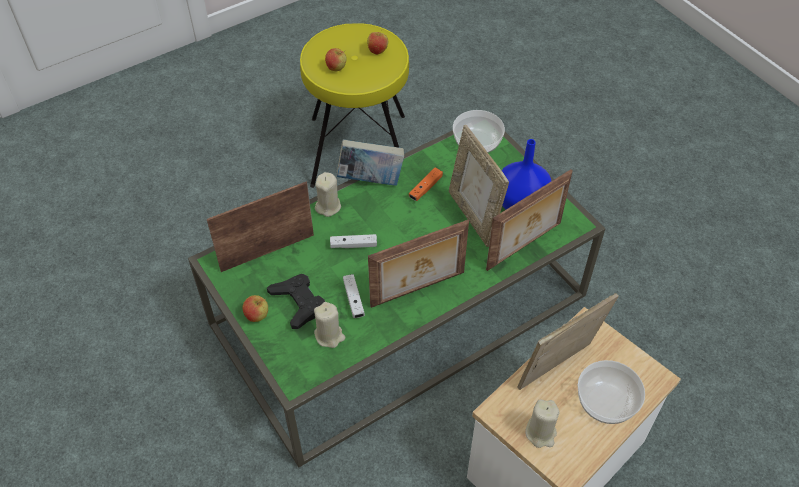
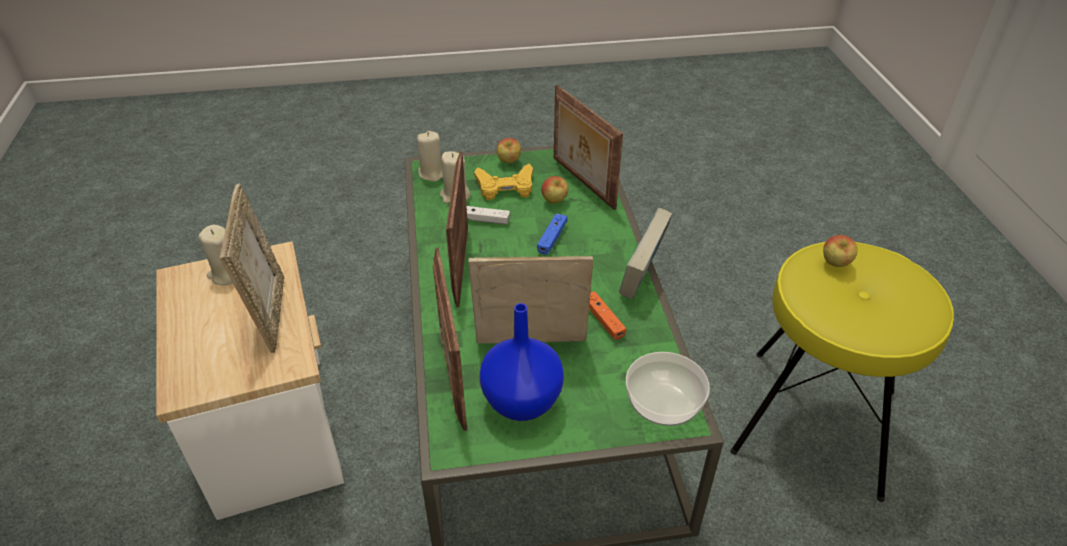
camera: 115 degrees right, 10 degrees down
(267, 251) = (581, 183): picture frame -> picture frame turned 150 degrees clockwise
(298, 303) = (505, 187): black game controller -> yellow game controller
(328, 206) = (618, 235): beige candle -> beige candle (432, 173)
(353, 245) = (552, 238): white game controller -> blue game controller
(378, 51) = (867, 315): apple -> apple (554, 202)
(605, 401) = (204, 335): bowl -> none

